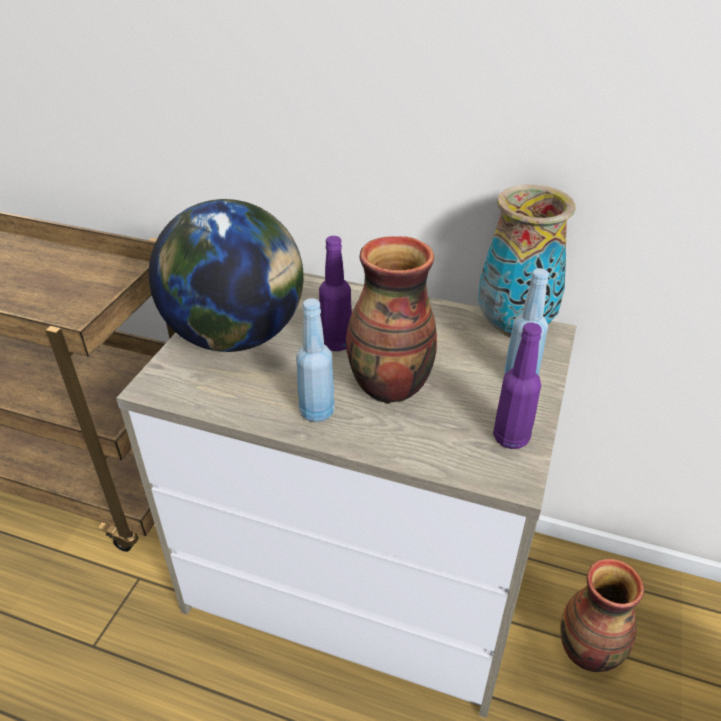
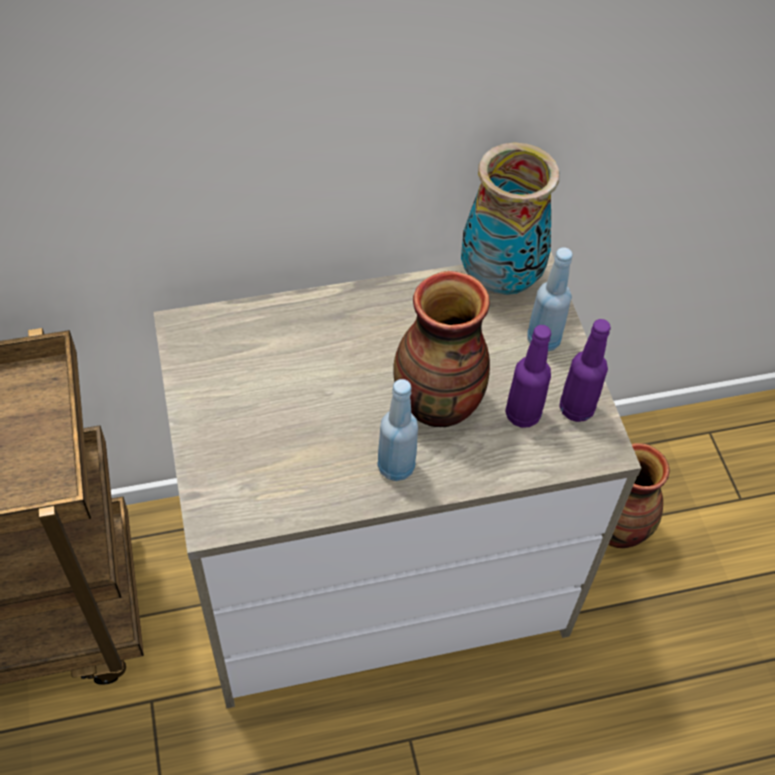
camera: 35 degrees left, 15 degrees up
(237, 335) = (242, 417): globe -> none
(336, 343) = (349, 378): purple bottle -> purple bottle (522, 415)

